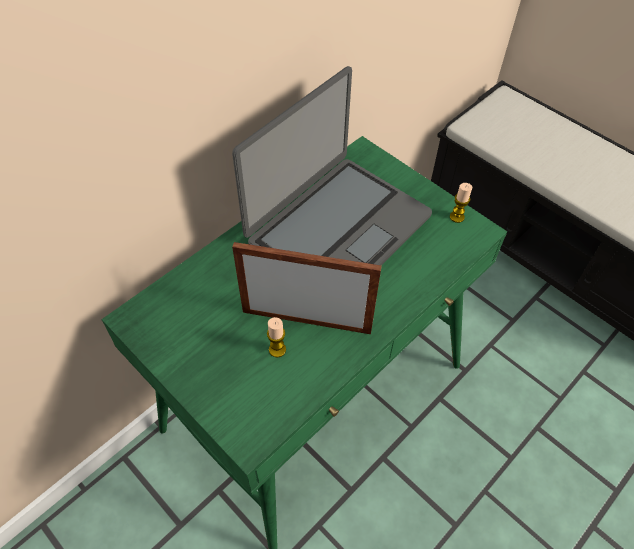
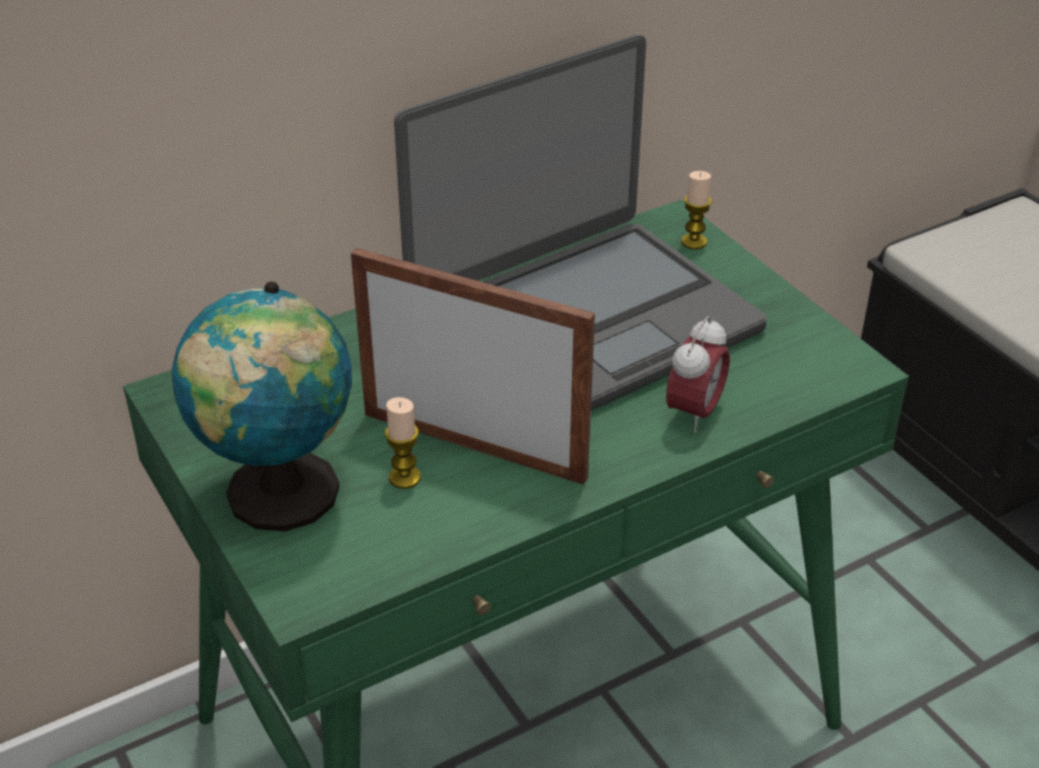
camera: 15 degrees right, 15 degrees down
(215, 377) = (280, 498): none -> globe
(411, 276) = (694, 413): none -> alarm clock
(457, 217) = (816, 340): candle -> candle (694, 242)

